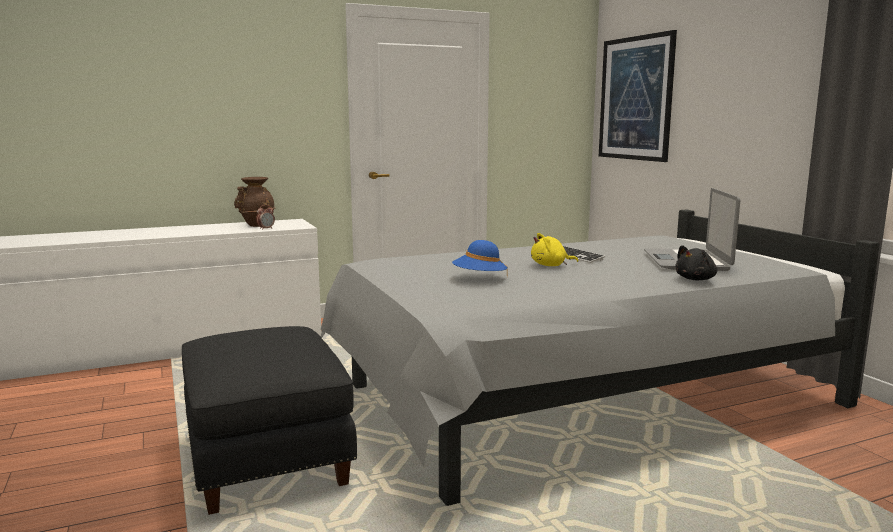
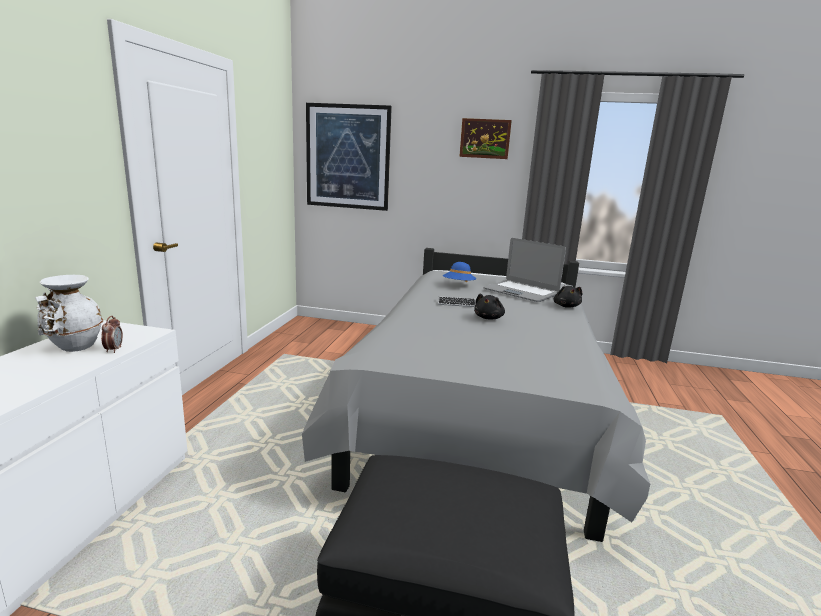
camera: 55 degrees left, 5 degrees up
(256, 225) = (73, 347): brown vase -> white vase
(479, 278) = (503, 347): blue hat -> blue hat (458, 285)
(551, 265) = (489, 318): yellow plush toy -> black plush toy
(774, 55) = (485, 138): none -> picture

